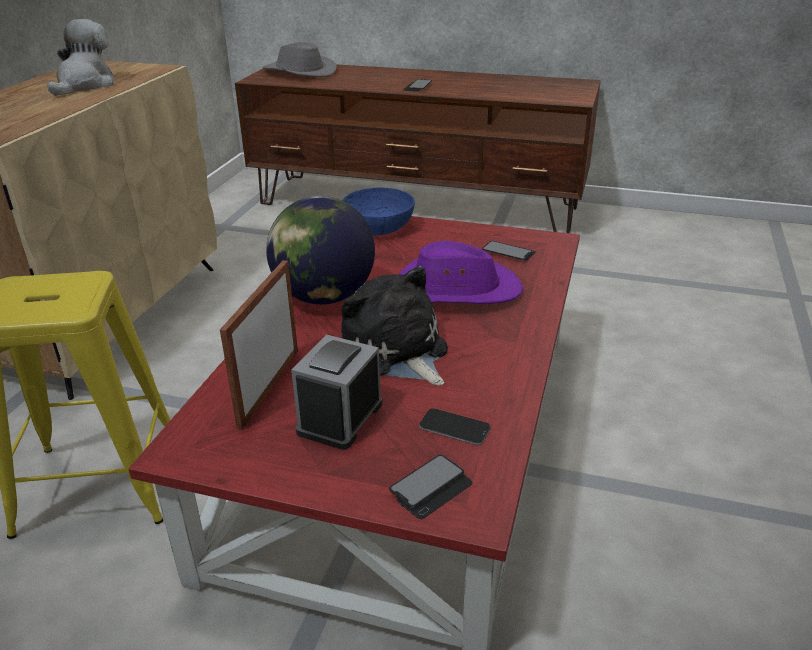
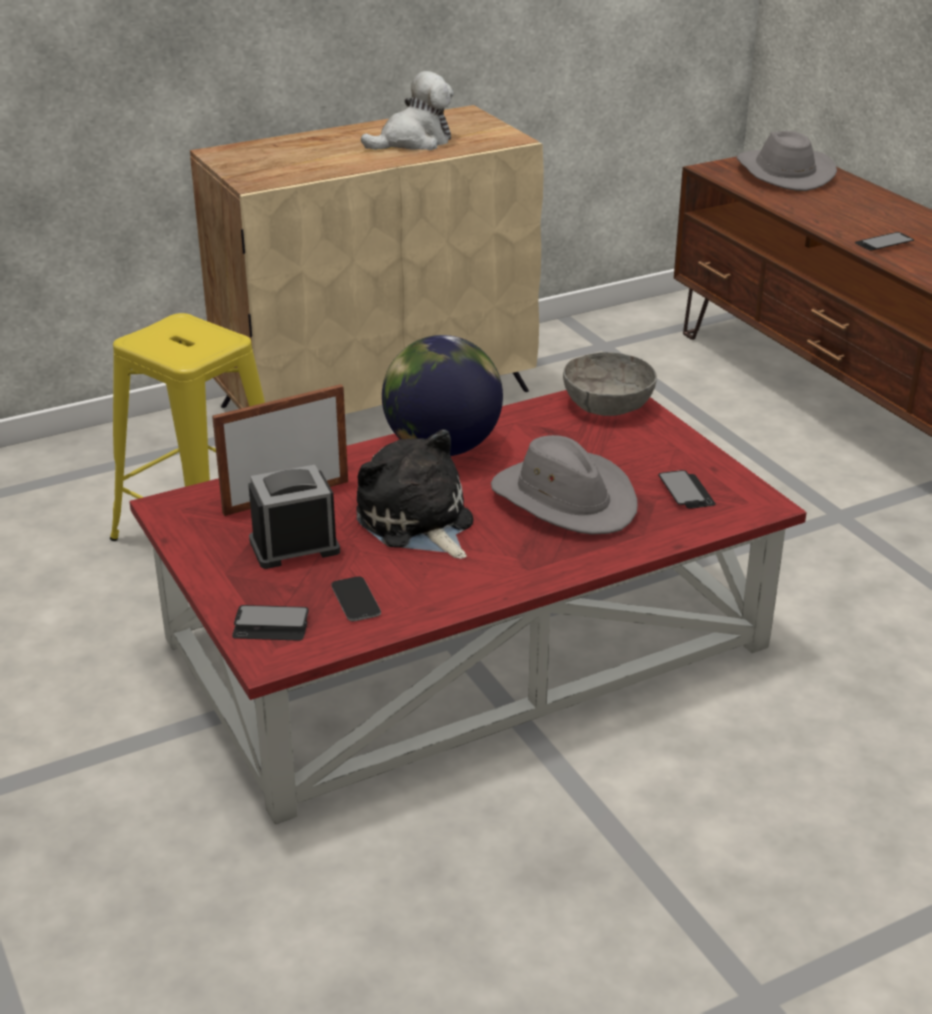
camera: 45 degrees right, 0 degrees up
(378, 227) = (607, 405): blue bowl -> grey bowl
(396, 351) = (417, 523): plush toy -> plush toy turned 45 degrees counterclockwise
(456, 289) = (565, 499): purple hat -> grey hat

